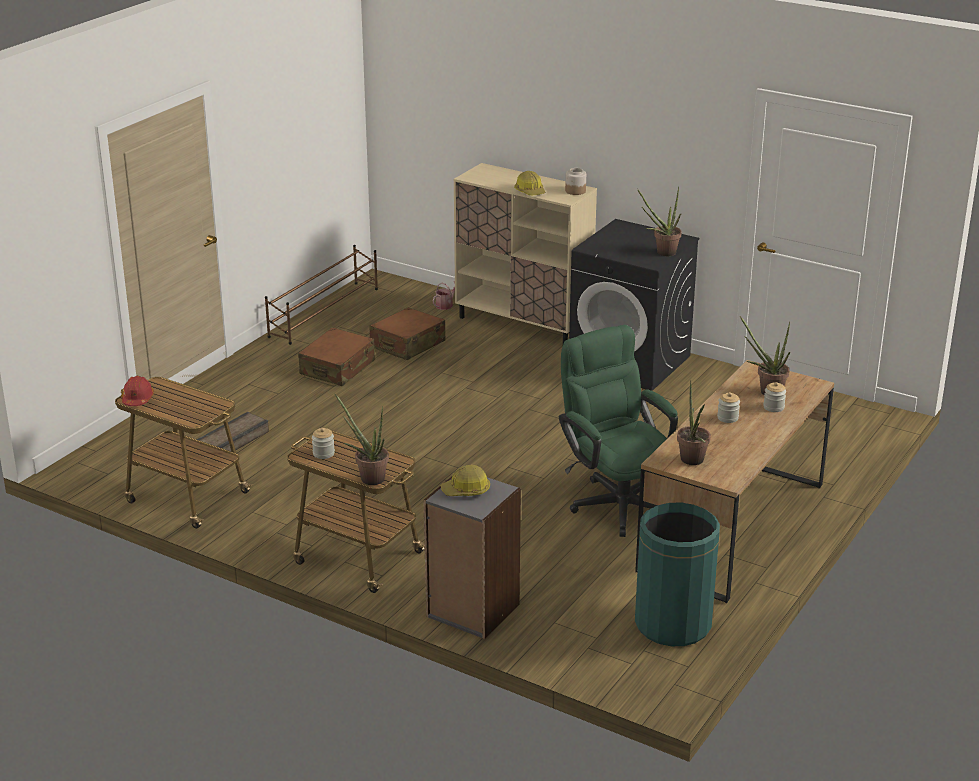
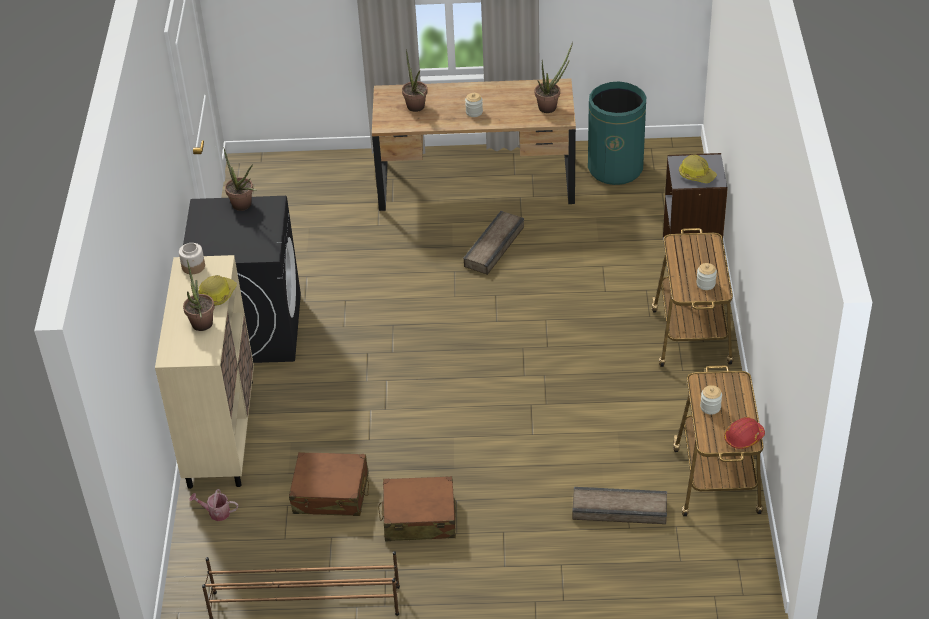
camera: 120 degrees left, 15 degrees up
(368, 477) = (712, 244): potted plant -> potted plant (201, 327)
(616, 501) = (493, 246): green office chair -> crate
(773, 407) = (438, 98): jar -> jar (710, 407)

